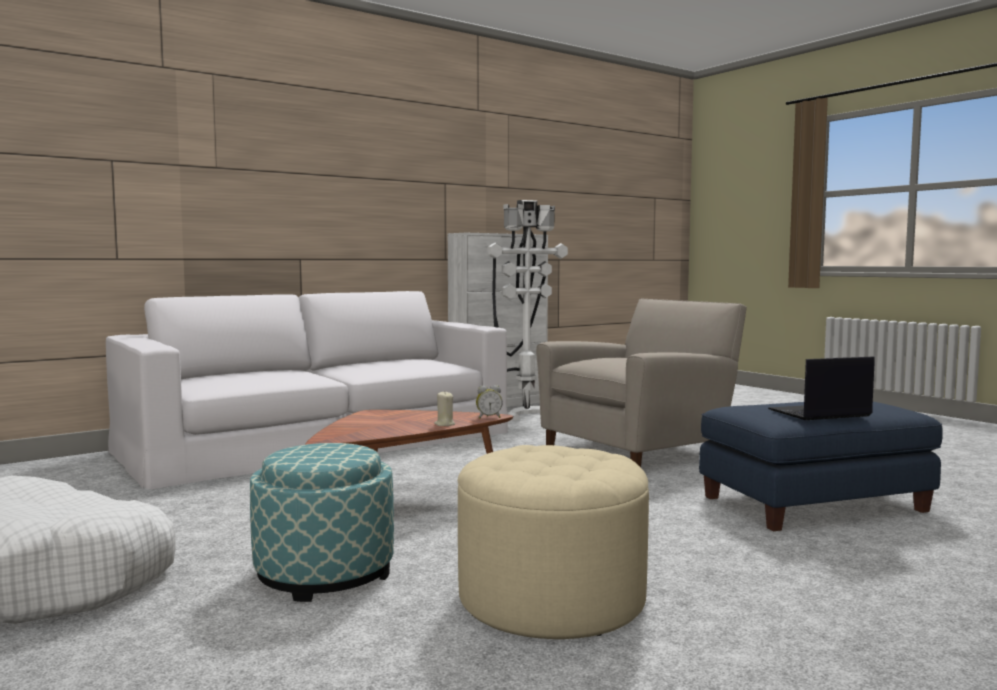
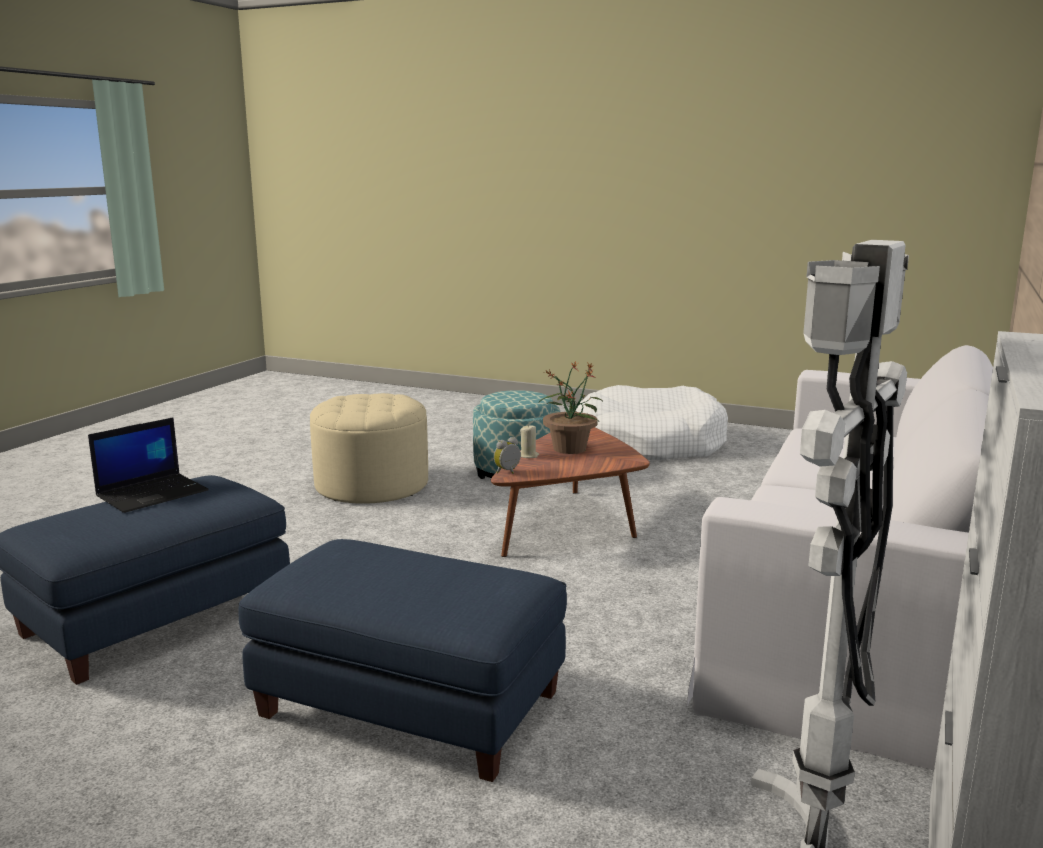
camera: 150 degrees right, 10 degrees up
(394, 424) = (569, 448): none -> potted plant
(639, 450) = (408, 703): beige armchair -> blue ottoman

